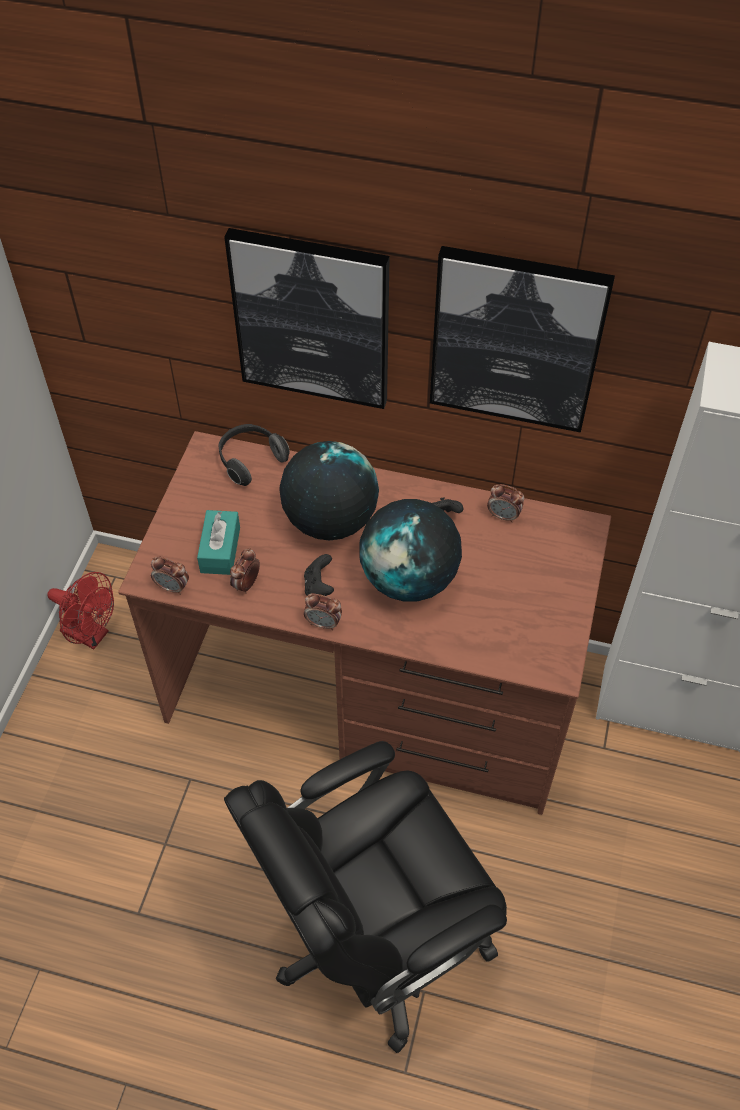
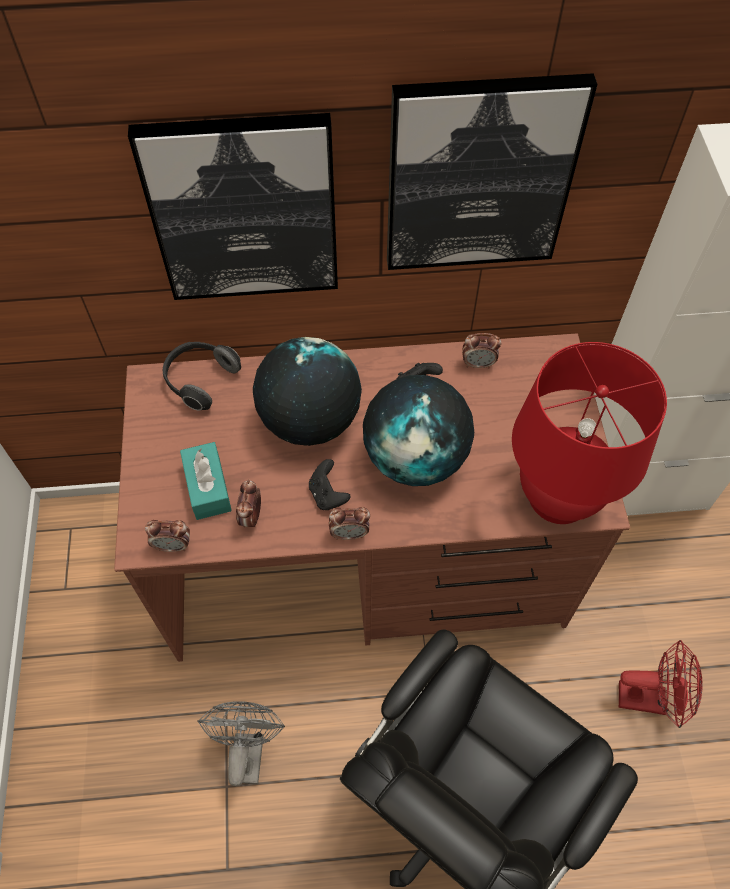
camera: 20 degrees left, 5 degrees up
(91, 635) = (68, 596): red fan -> red fan (650, 698)
(195, 819) = (247, 749): none -> grey fan
(524, 650) = (558, 496): none -> red table lamp

